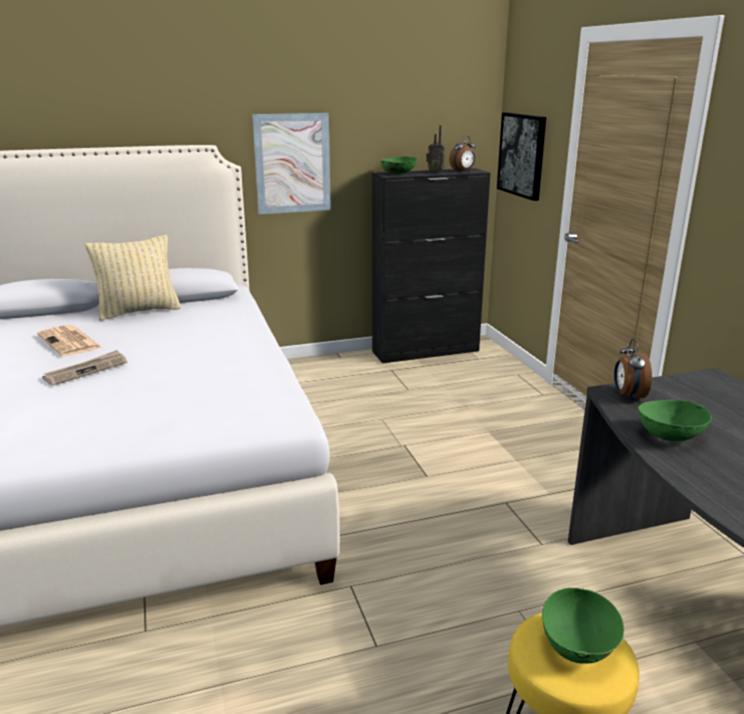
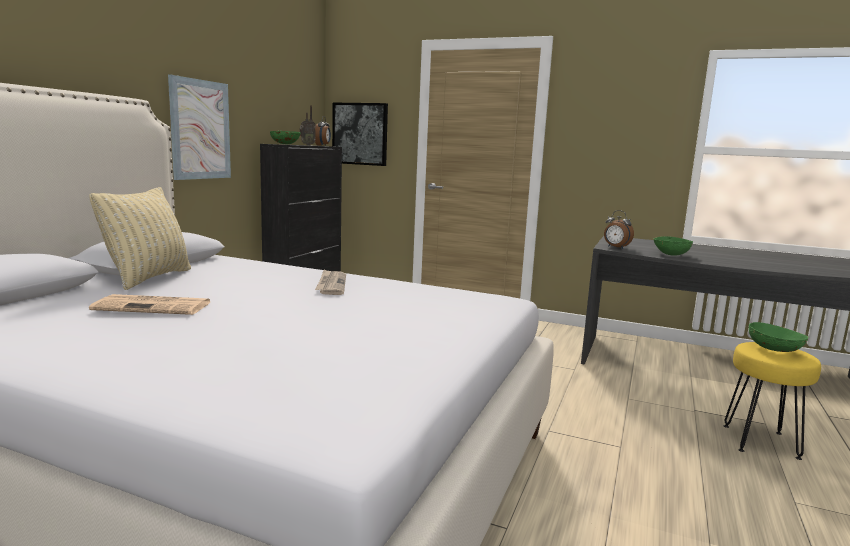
camera: 50 degrees left, 10 degrees down
(86, 370) = (260, 315): newspaper -> newspaper (331, 284)

